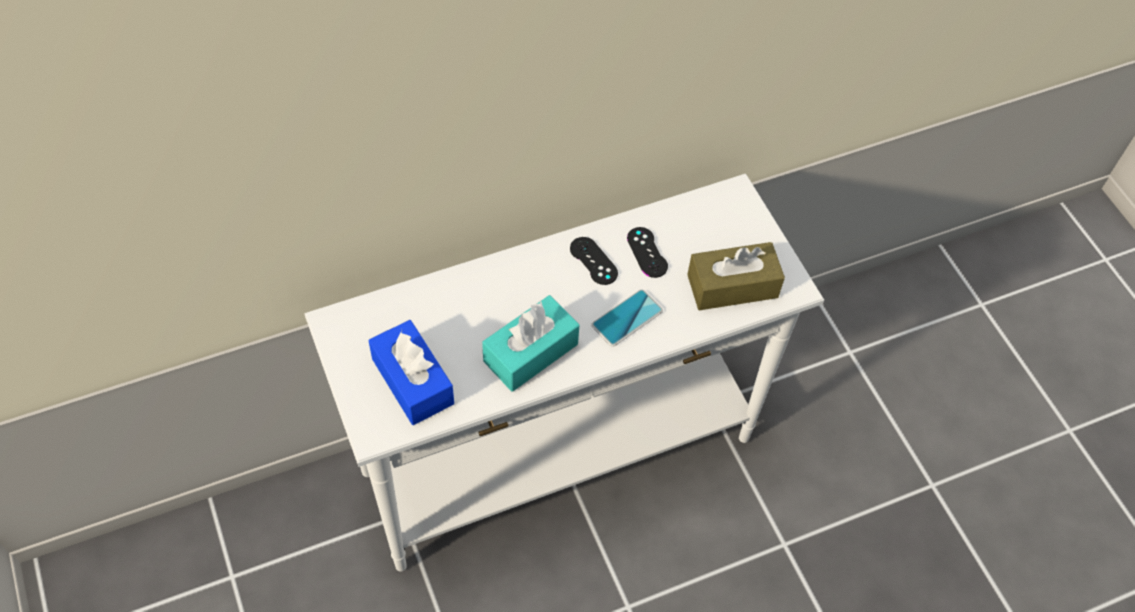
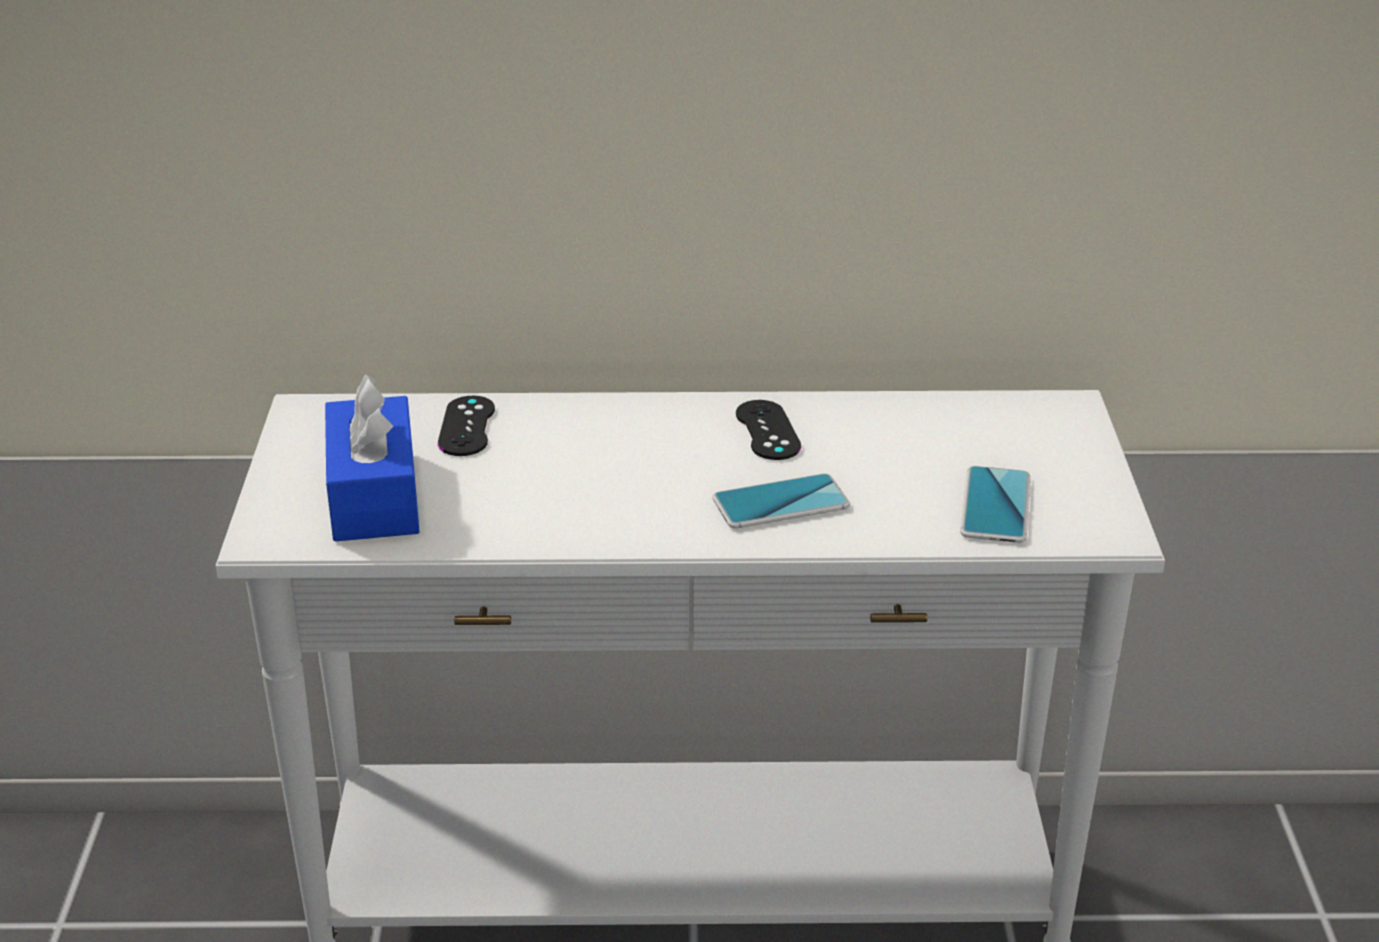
camera: 25 degrees right, 25 degrees down
(530, 352) = (588, 506): turquoise tissue box -> none
(647, 252) = (866, 439): black game controller -> black game controller (466, 426)
(732, 286) = (996, 506): brown tissue box -> phone

